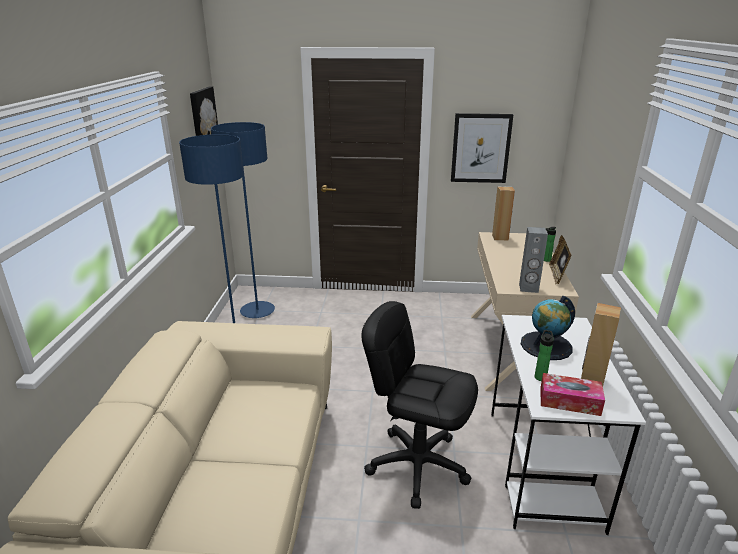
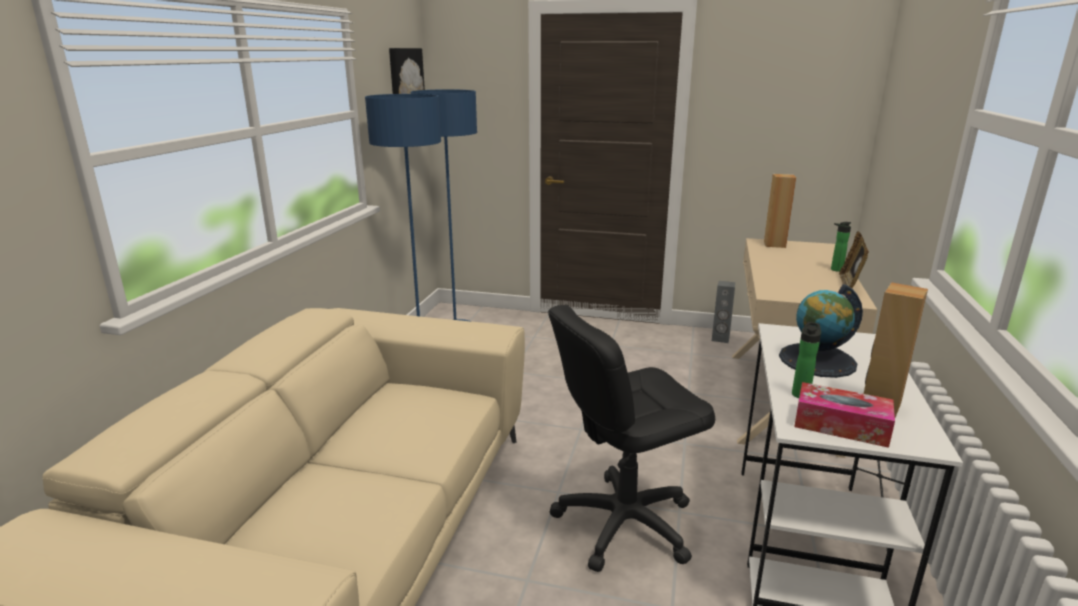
camera: 10 degrees right, 5 degrees down
(417, 465) = (624, 523): black office chair -> black office chair turned 60 degrees counterclockwise
(480, 148) = (755, 131): picture -> none
(528, 288) = (803, 296): grey speaker -> grey speaker (720, 339)

